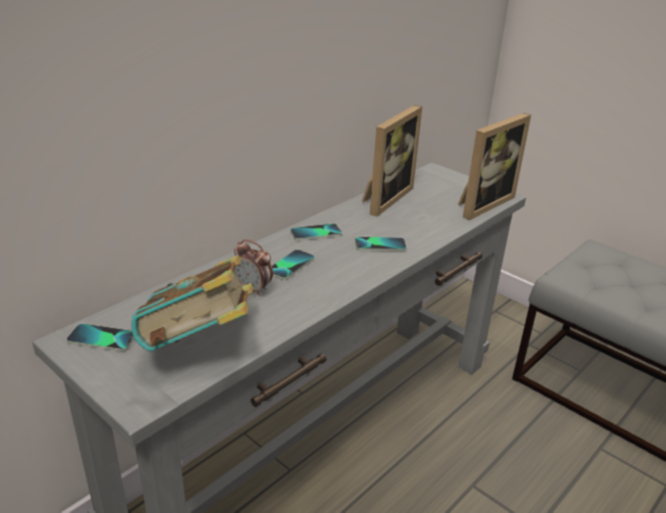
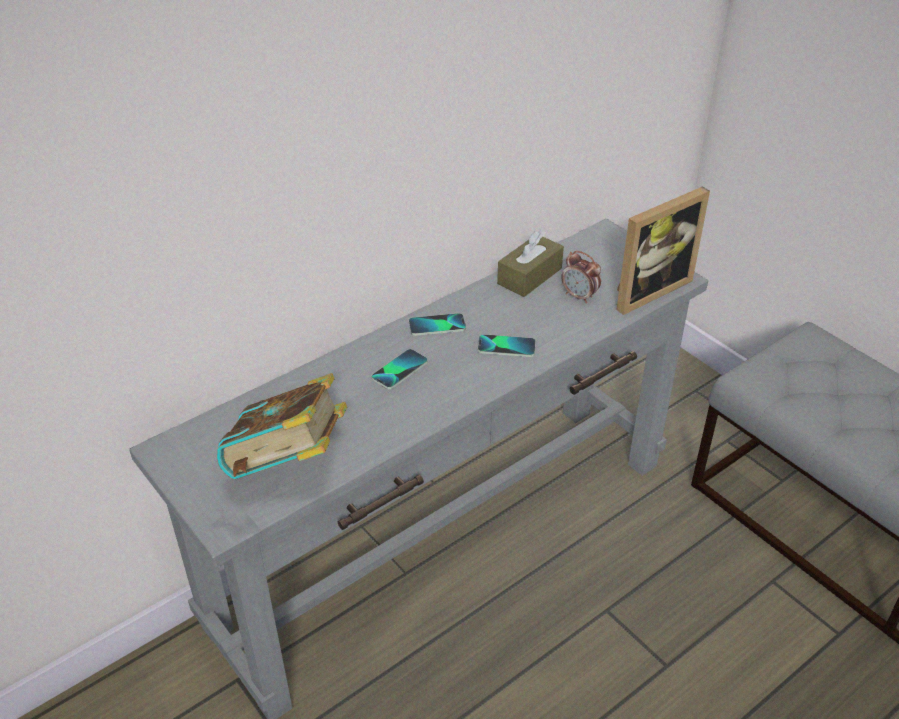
camera: 10 degrees right, 10 degrees up
(102, 339) = (195, 451): phone -> none
(253, 289) = (353, 399): alarm clock -> alarm clock (579, 296)
(383, 198) = (529, 276): picture frame -> brown tissue box

